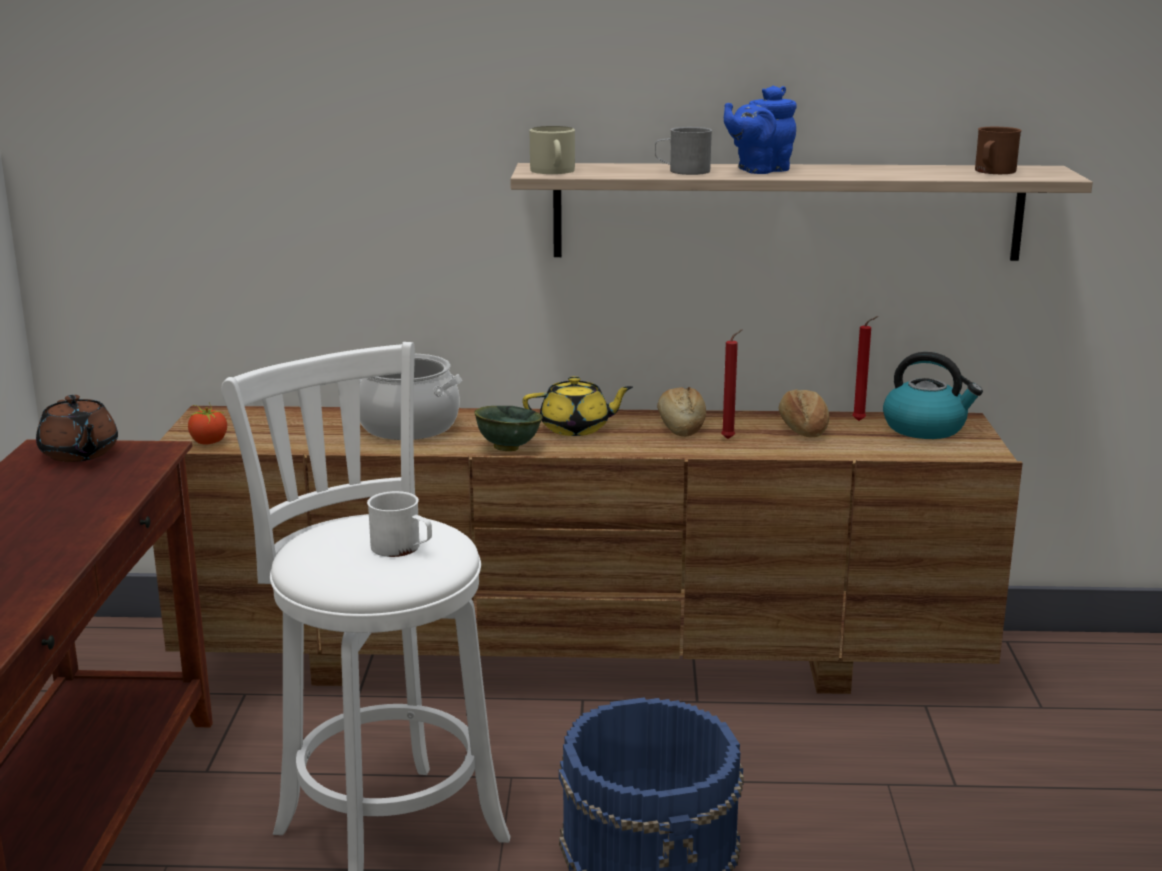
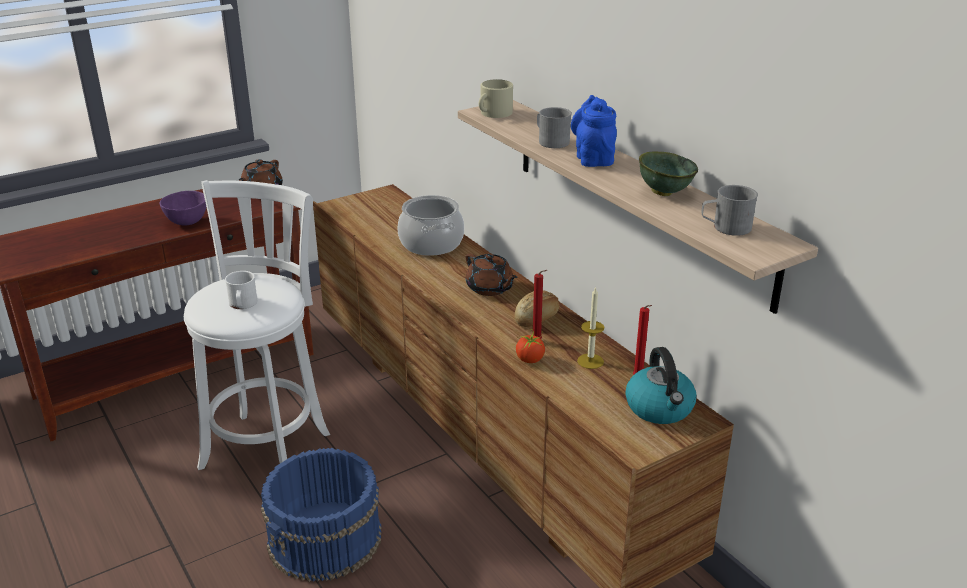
camera: 55 degrees right, 10 degrees up
(75, 520) = (186, 222): none -> purple bowl
(208, 442) = (349, 208): tomato -> tomato (530, 359)
(507, 448) = (433, 281): green bowl -> green bowl (664, 192)
(576, 428) = (490, 288): yellow teapot -> brown teapot
(759, 170) = (593, 158): blue teapot -> blue teapot turned 60 degrees clockwise
(802, 429) = (590, 361): bread -> candle
(993, 172) = (725, 227): brown mug -> grey mug

